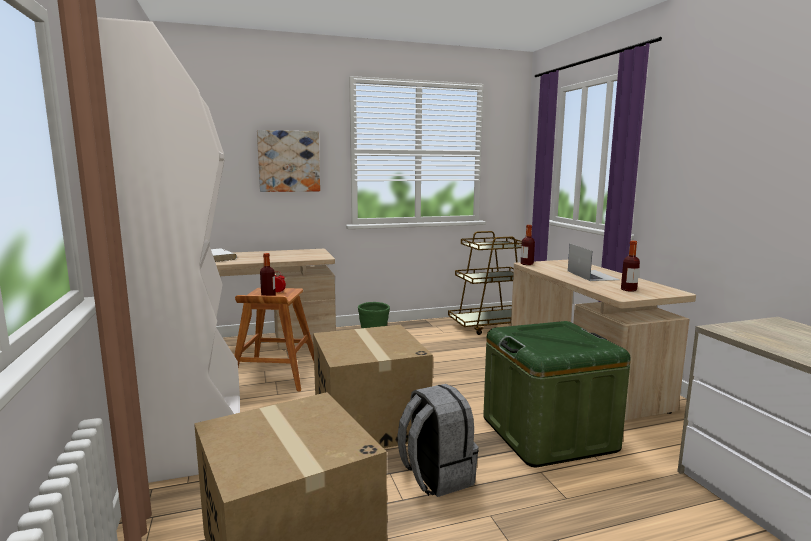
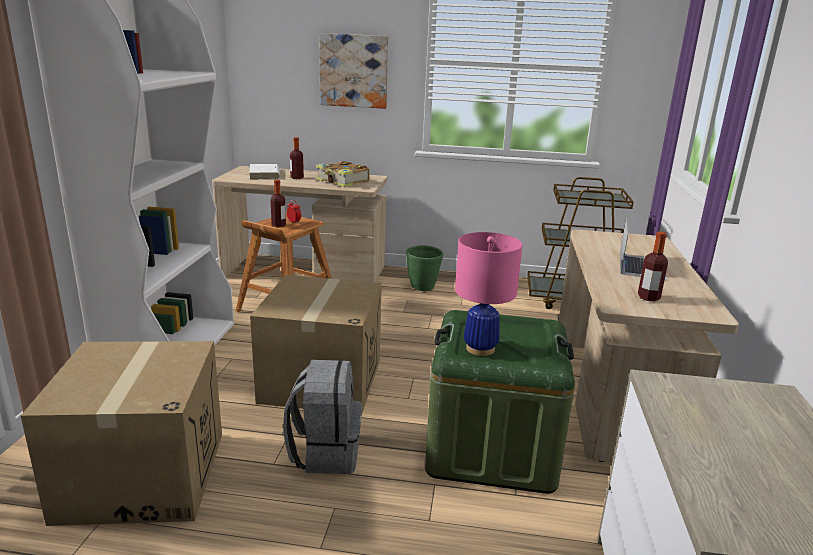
camera: 25 degrees right, 10 degrees up
(296, 255) = (342, 181): none -> book
(527, 264) = (584, 234): bottle -> bottle (297, 178)
(549, 347) = (480, 349): none -> pink table lamp

